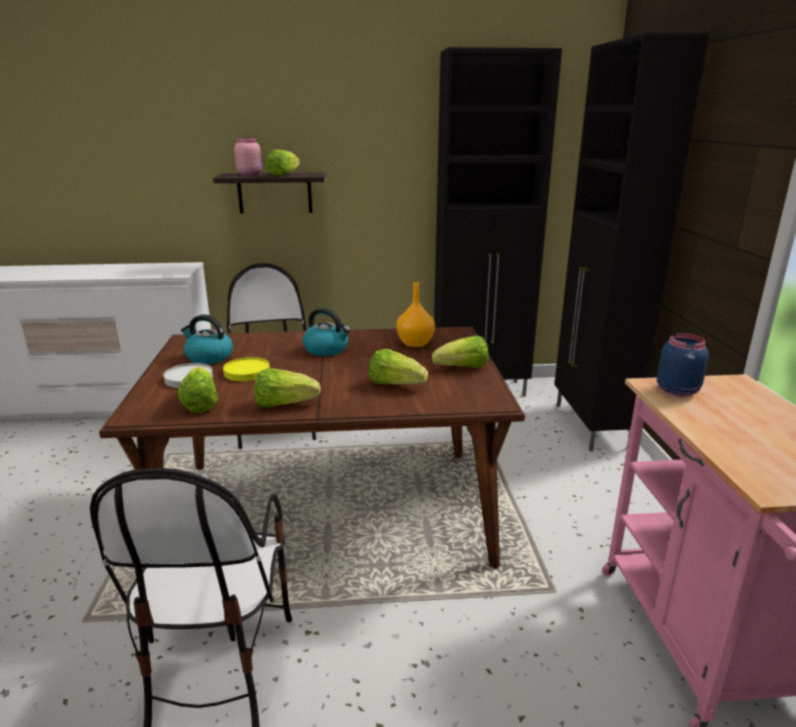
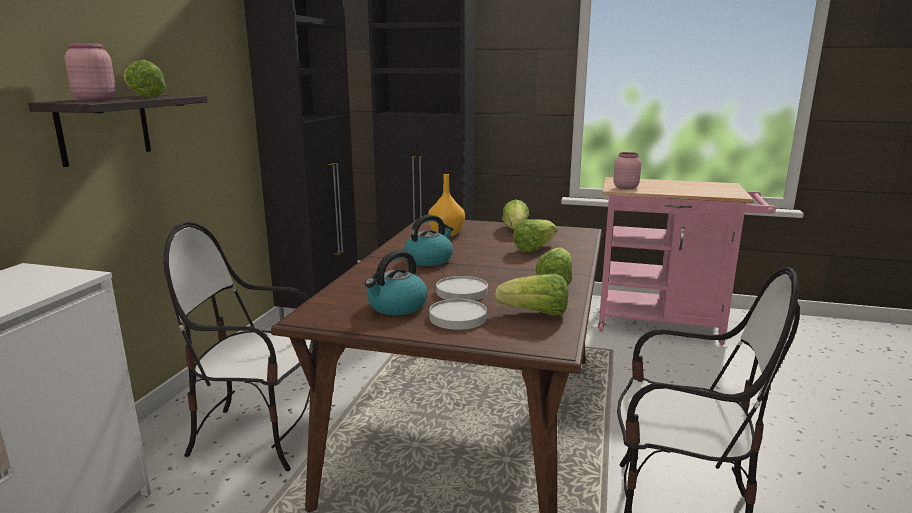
camera: 70 degrees left, 5 degrees down
(247, 372) = (462, 292): yellow plate -> white plate
(677, 390) = (625, 187): blue jar -> pink jar

